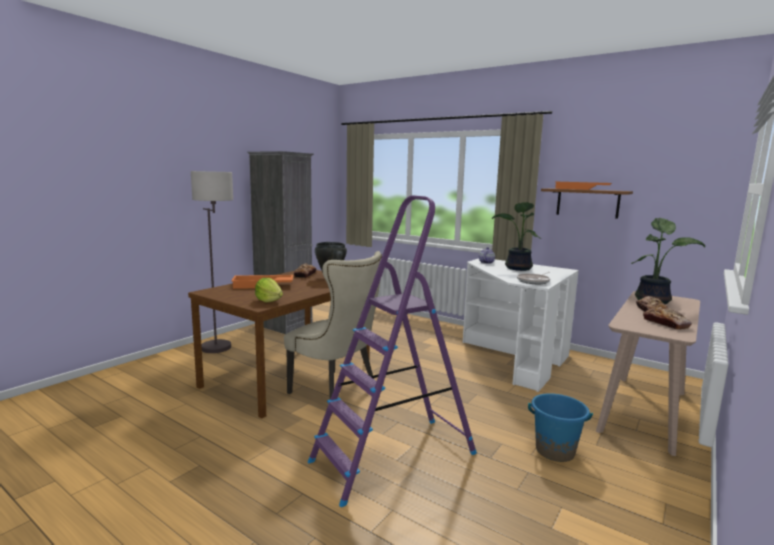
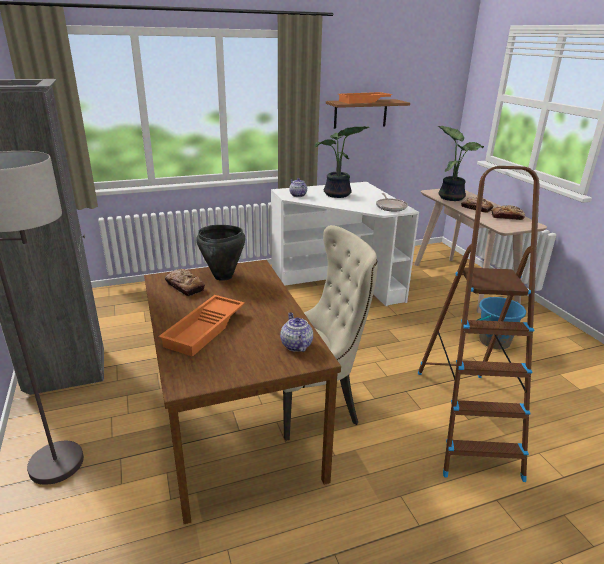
camera: 55 degrees left, 15 degrees up
(269, 301) = (296, 345): lettuce -> teapot
(393, 458) = (465, 420): purple step ladder -> brown step ladder

